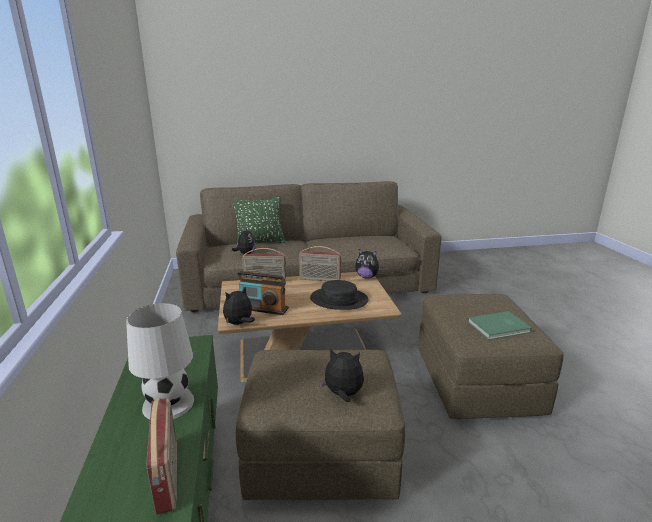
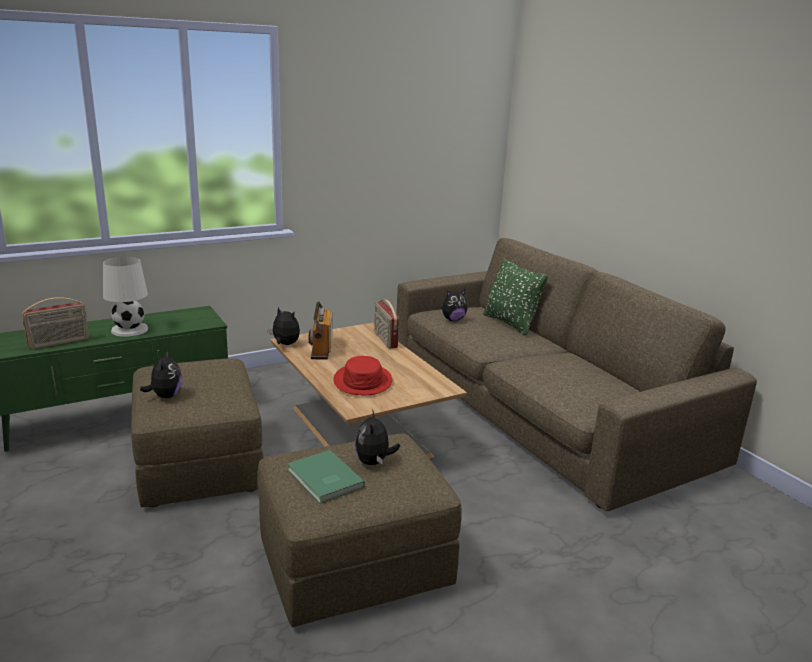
camera: 70 degrees right, 0 degrees up
(319, 279) = (411, 365): radio -> none
(339, 299) = (363, 381): black hat -> red hat
(367, 277) = (441, 391): plush toy -> plush toy (374, 462)

